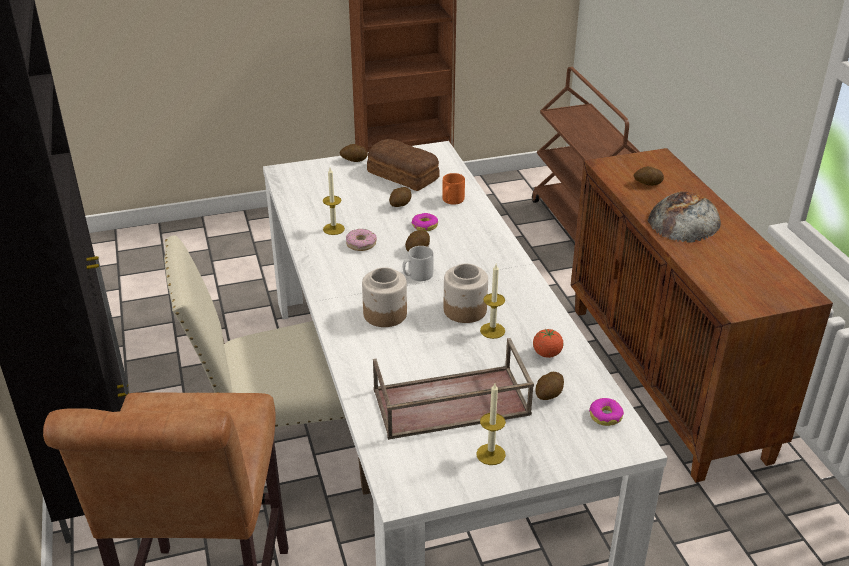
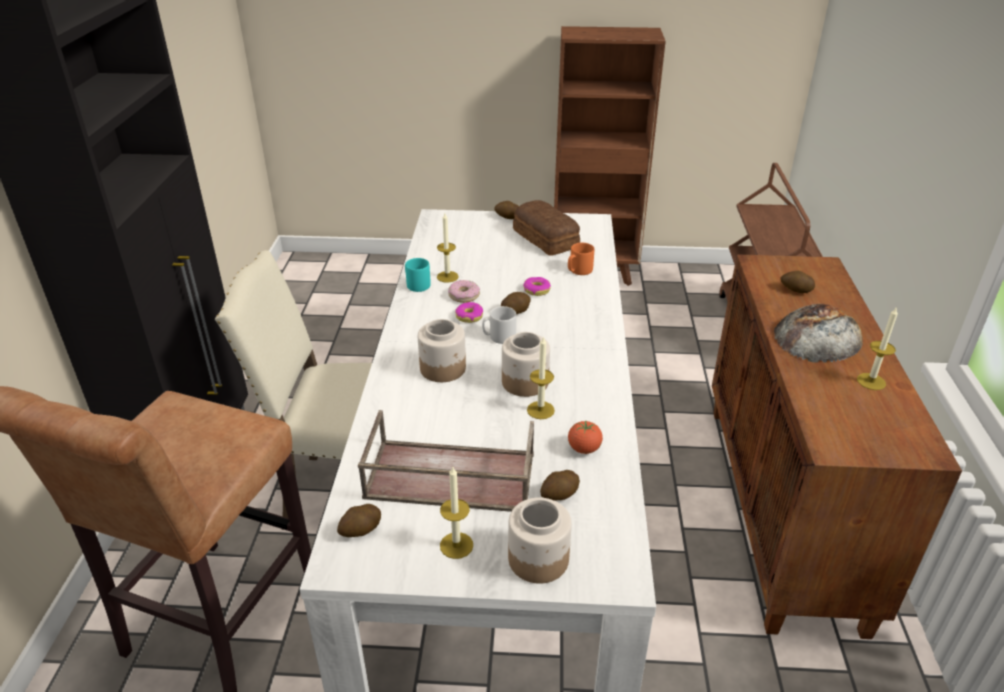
camera: 20 degrees right, 0 degrees up
(309, 242) = (416, 285): none -> turquoise mug
(400, 205) = (525, 266): potato -> potato (360, 530)
(561, 447) = (537, 559): none -> jar
(605, 416) = (609, 536): donut -> donut (469, 316)
(740, 249) = (871, 381): none -> candle

